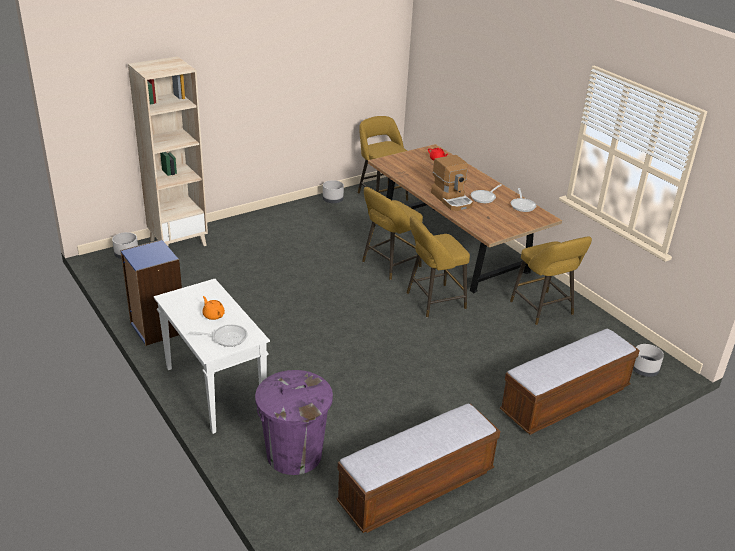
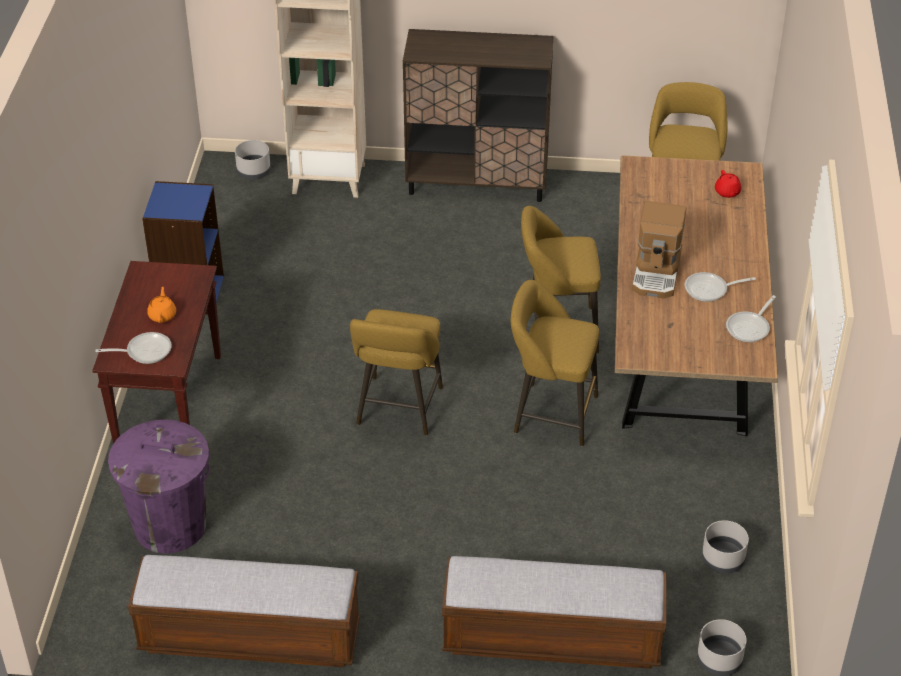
camera: 40 degrees right, 10 degrees up
(214, 390) = (169, 404): white console table -> brown console table
(226, 338) = (144, 351): frying pan -> frying pan turned 45 degrees counterclockwise
(266, 217) = (477, 183): none -> brown cabinet
(332, 200) = (599, 190): grey planter -> grey planter (722, 559)
(543, 310) = (690, 502): yellow stool -> yellow stool (398, 410)

